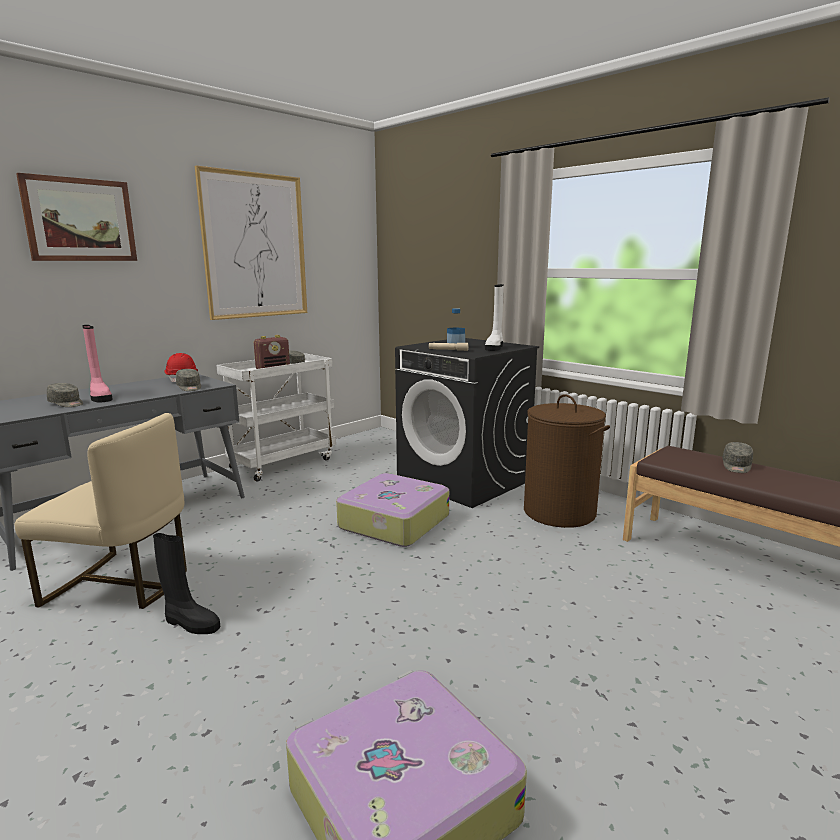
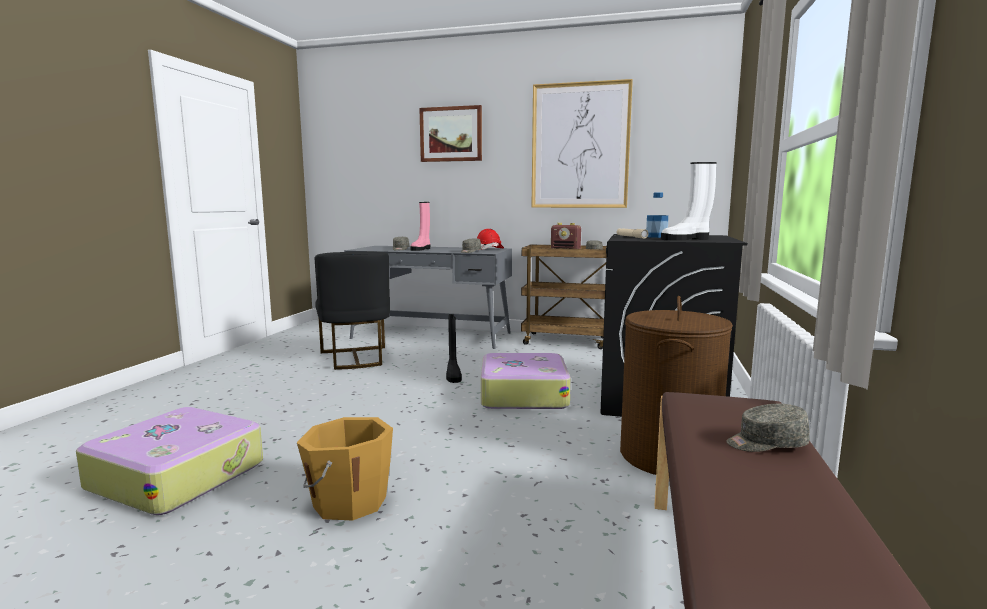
camera: 60 degrees right, 5 degrees down
(121, 584) = (355, 358): beige chair -> black chair
(190, 623) = (327, 382): black boot -> black boot (453, 376)
(283, 463) = (569, 341): white cart -> brown cart
(554, 665) = (348, 501): none -> orange bucket

